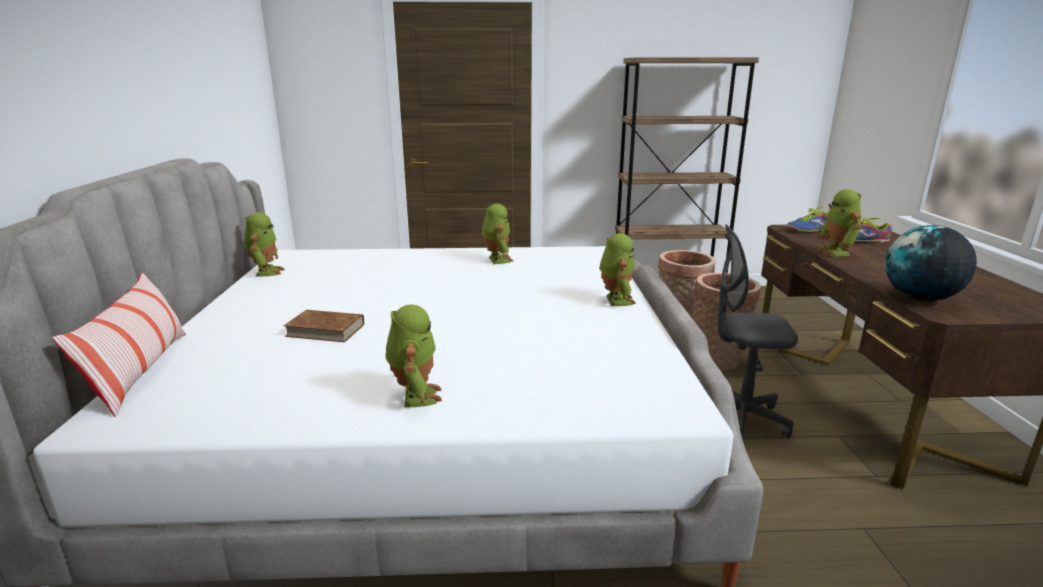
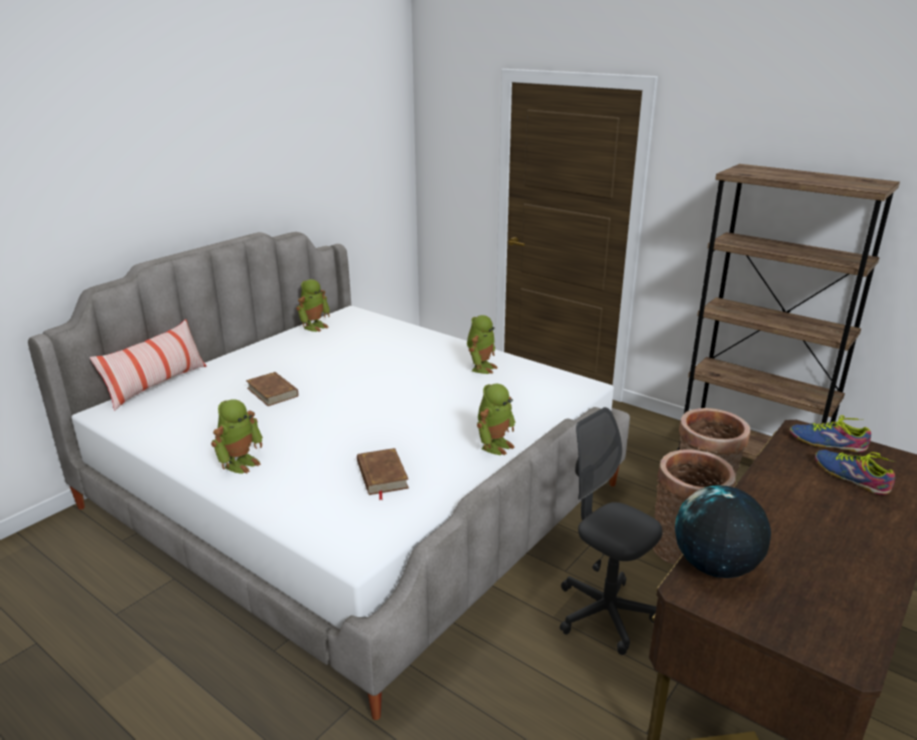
camera: 40 degrees right, 5 degrees up
(577, 350) = (381, 475): none -> brown book
(837, 252) = (775, 482): toy robot -> none

